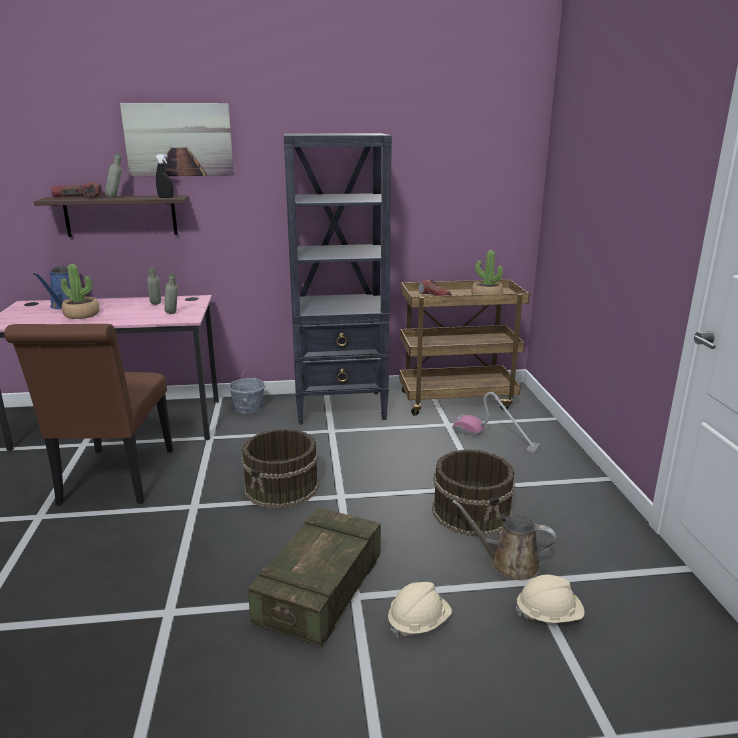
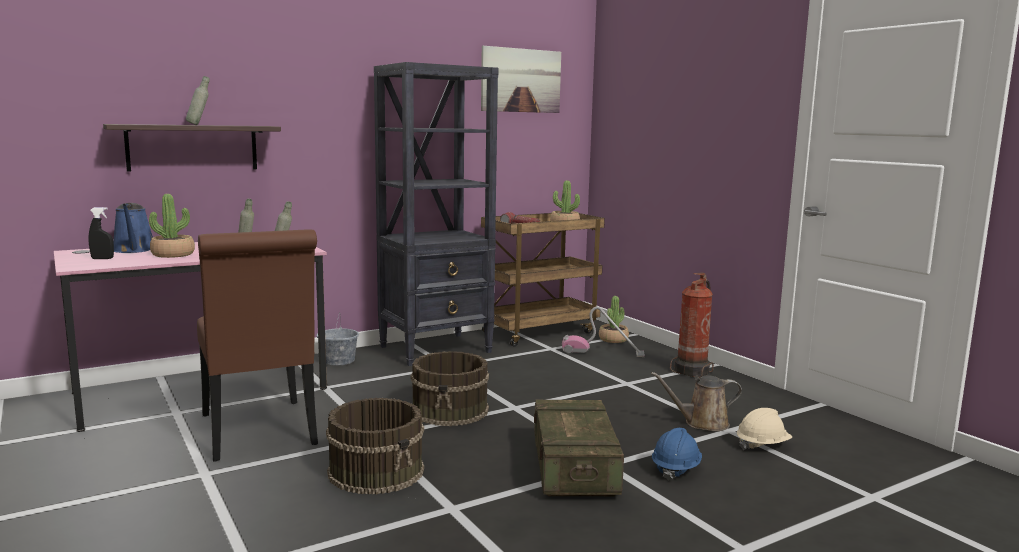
camera: 25 degrees left, 10 degrees down
(78, 197) = (151, 124): flashlight -> none
(165, 197) = (257, 125): black spray bottle -> black spray bottle (102, 258)
(178, 140) = (264, 67): picture -> picture (521, 80)
(418, 623) = (675, 469): beige hard hat -> blue hard hat
(472, 512) = (639, 399): brown bucket -> brown bucket (377, 471)
(523, 422) = (613, 339): none -> potted plant
(570, 484) = (693, 371): none -> fire extinguisher

